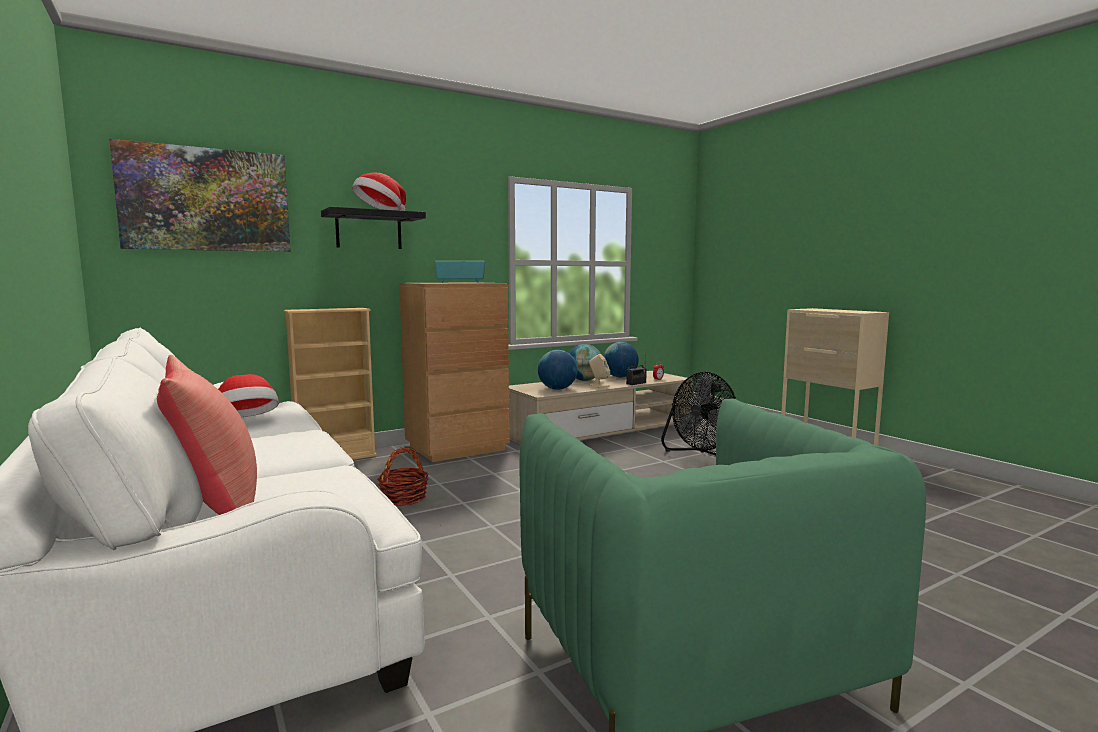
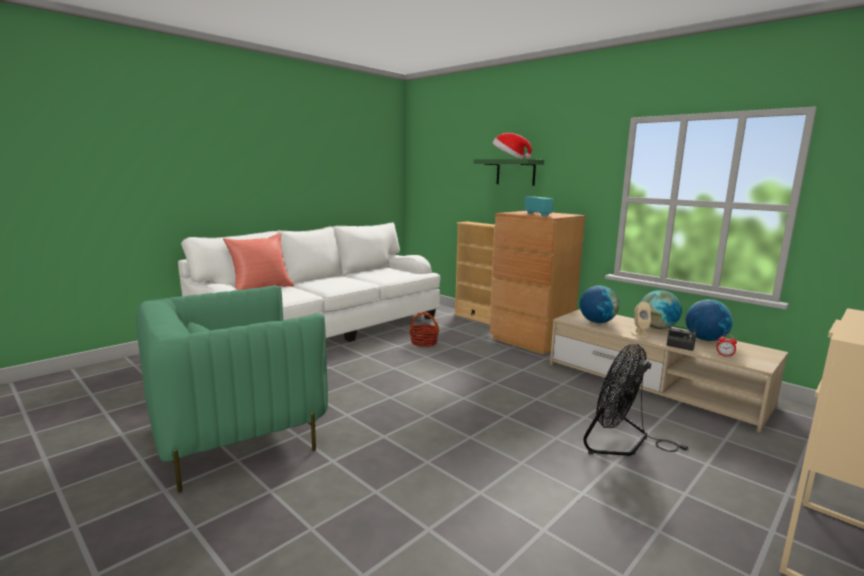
camera: 75 degrees right, 5 degrees up
(206, 200) = (444, 157): picture -> none
(246, 422) = (379, 274): hat -> none
(369, 230) = (515, 172): black shelf -> green shelf

